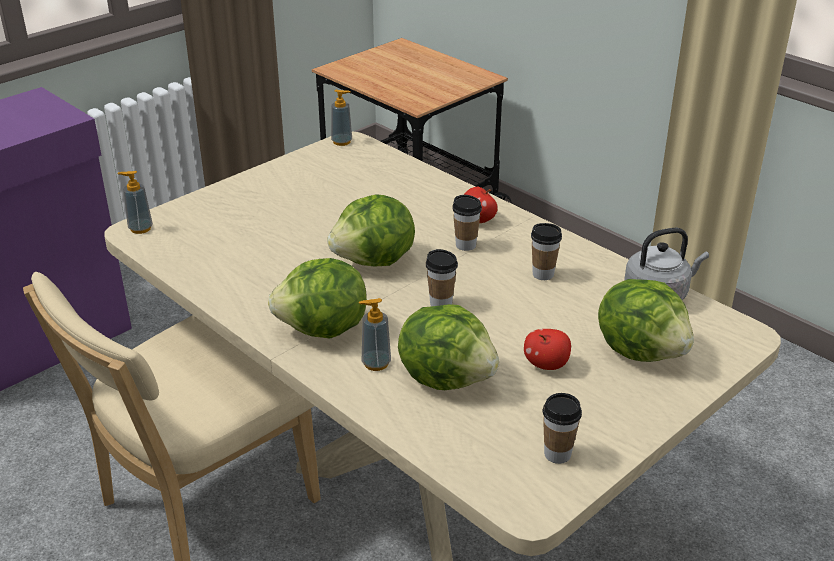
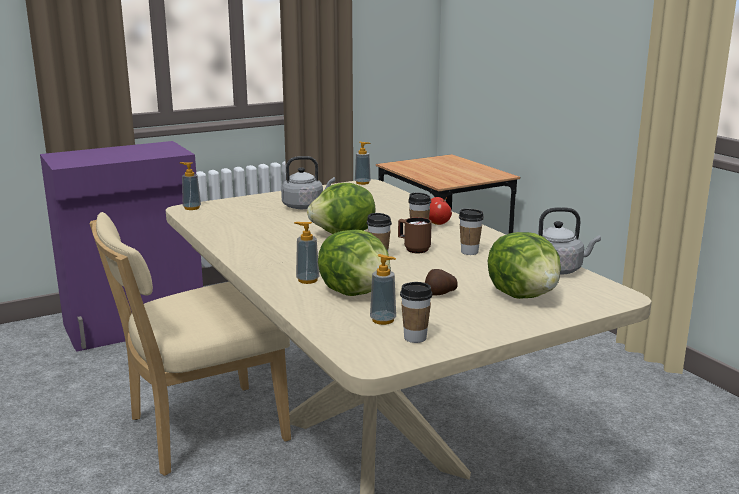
camera: 15 degrees right, 15 degrees down
(293, 204) = (305, 206): none -> grey kettle
(323, 330) = (281, 261): lettuce -> none
(474, 278) = (413, 249): none -> brown mug
(505, 427) = (383, 320): none -> soap dispenser
(546, 364) = (439, 294): apple -> potato

